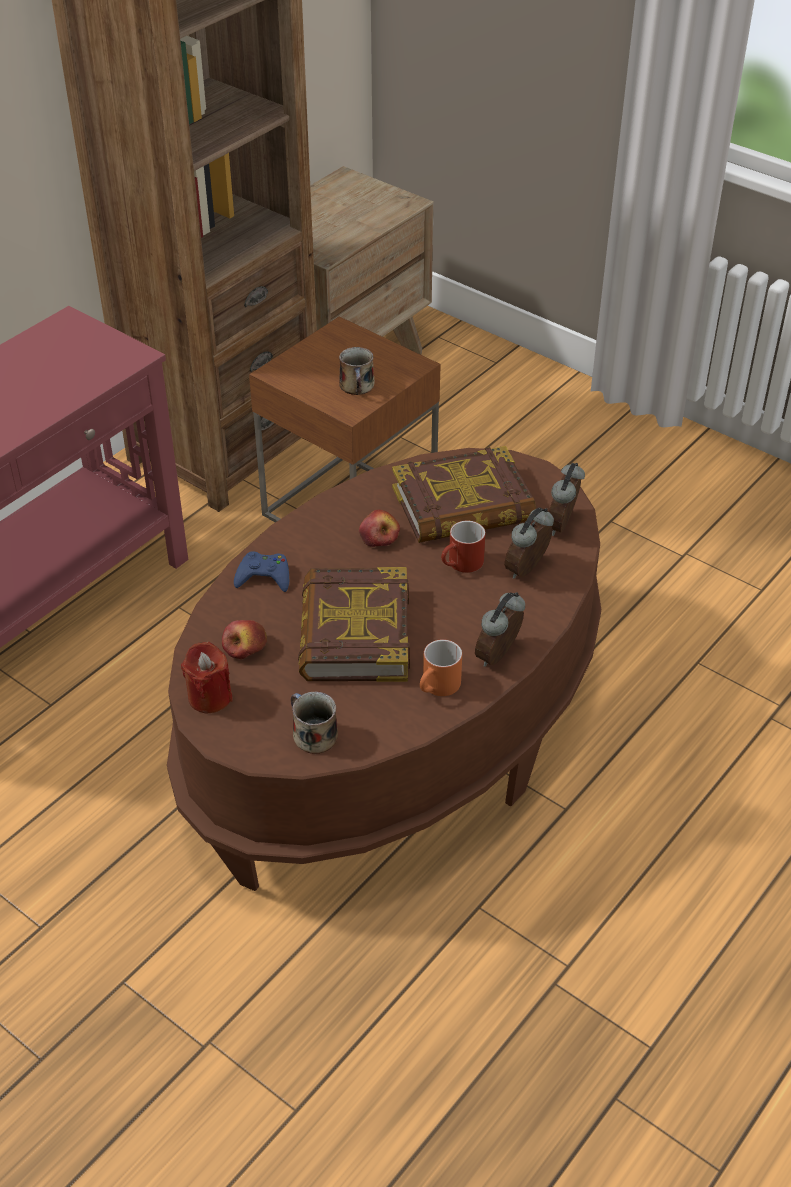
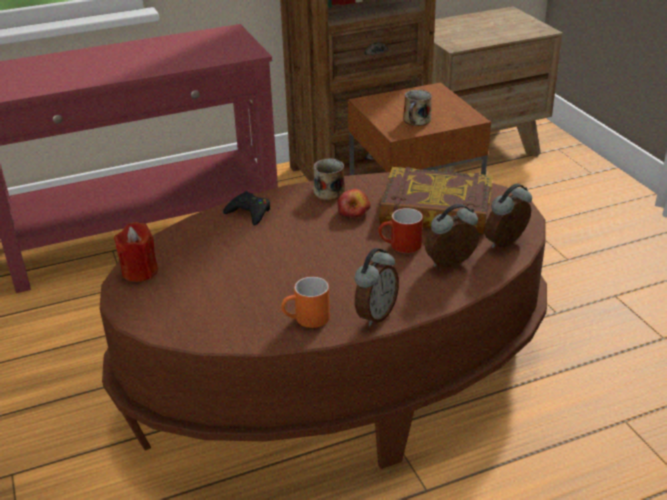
camera: 30 degrees right, 10 degrees down
(245, 647) = (194, 250): apple -> none
(264, 576) = (249, 213): blue game controller -> black game controller
(313, 735) = (184, 319): mug -> mug (328, 191)
(354, 633) = (278, 265): book -> none
(499, 656) = (375, 315): alarm clock -> alarm clock turned 150 degrees clockwise

